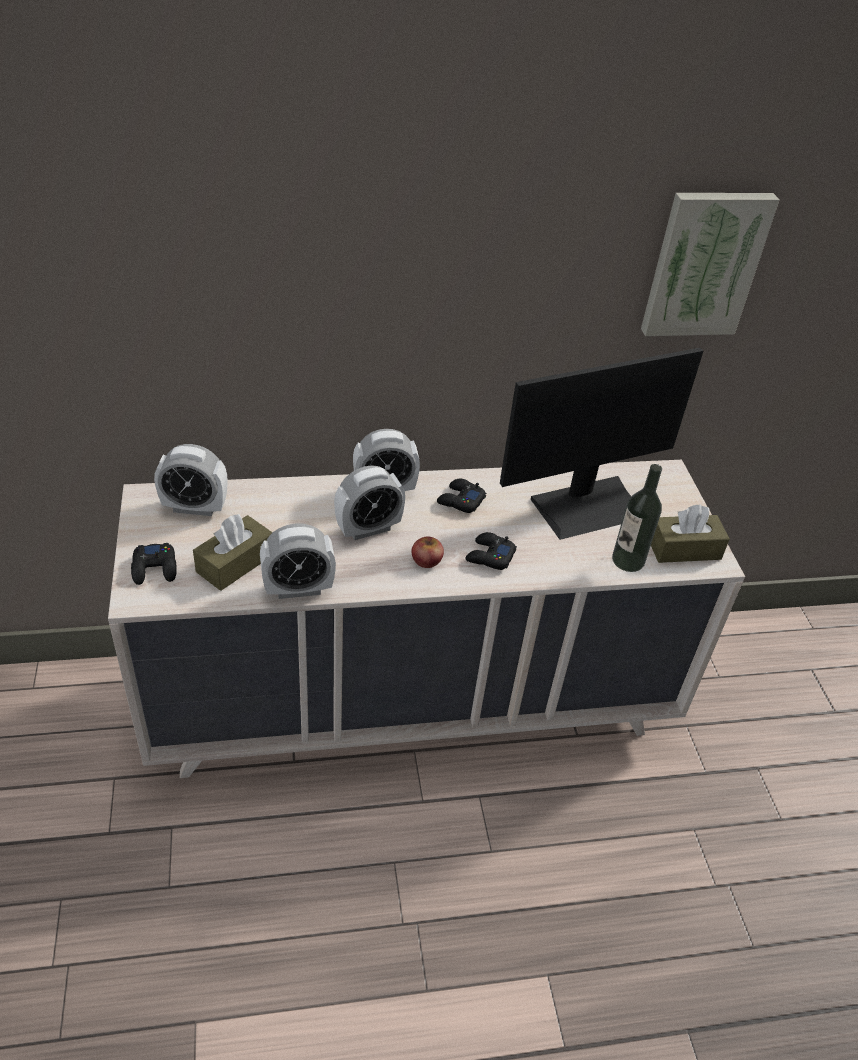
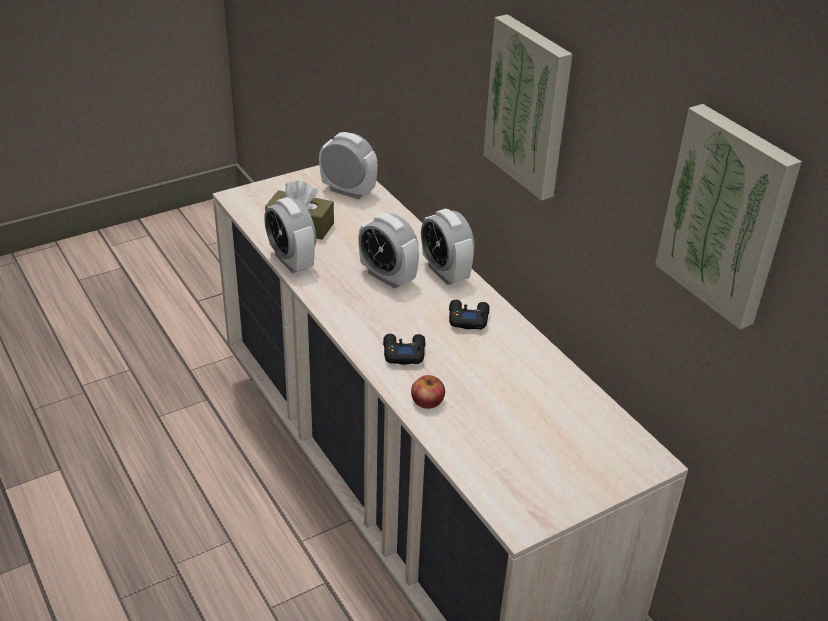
camera: 70 degrees right, 5 degrees down
(155, 568) = (271, 195): black game controller -> none
(195, 507) = (348, 191): alarm clock -> alarm clock turned 135 degrees clockwise
(426, 560) = (371, 317): apple -> apple (427, 401)
(451, 287) = (530, 106): none -> picture
(588, 506) = (532, 405): monitor -> none
(628, 560) = (467, 449): bottle -> none
(684, 549) = (520, 492): brown tissue box -> none

